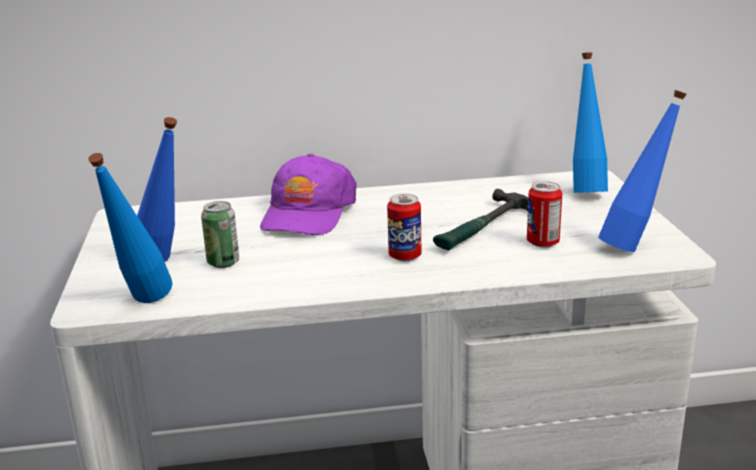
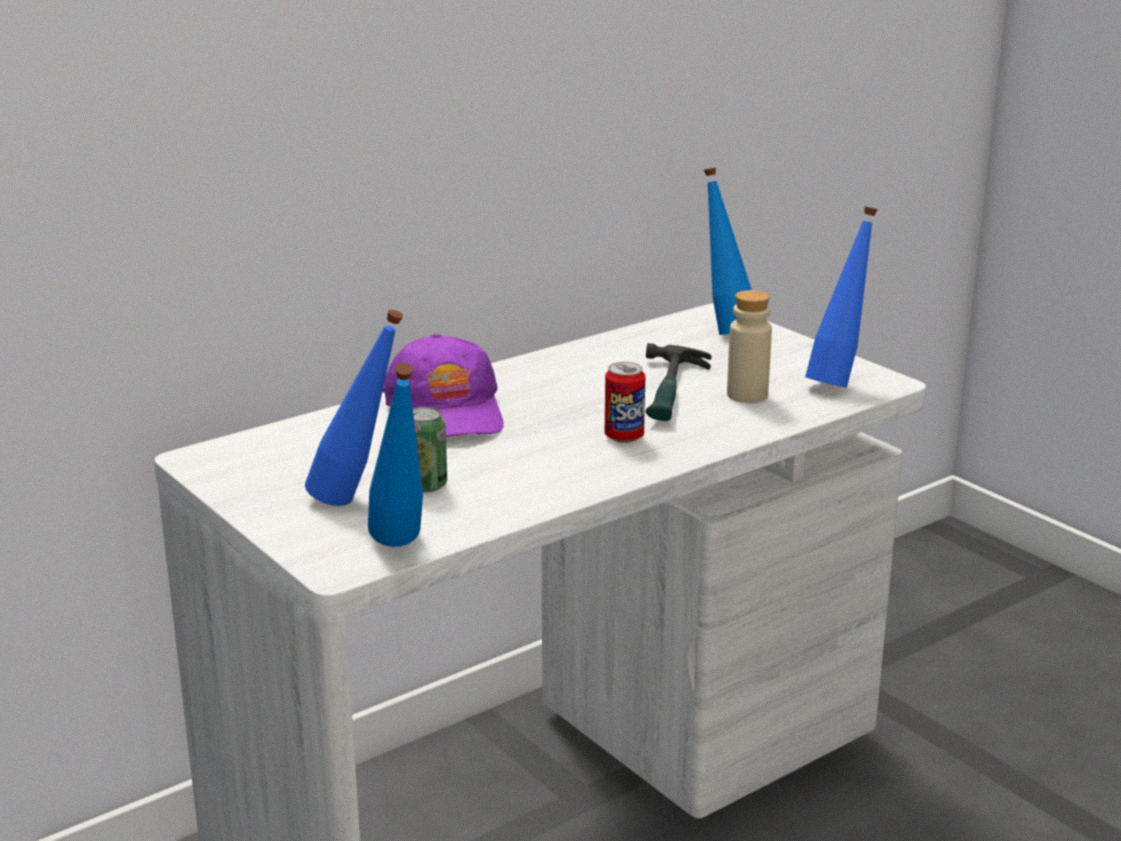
camera: 30 degrees left, 0 degrees up
(542, 243) = (747, 395): can -> beige bottle

